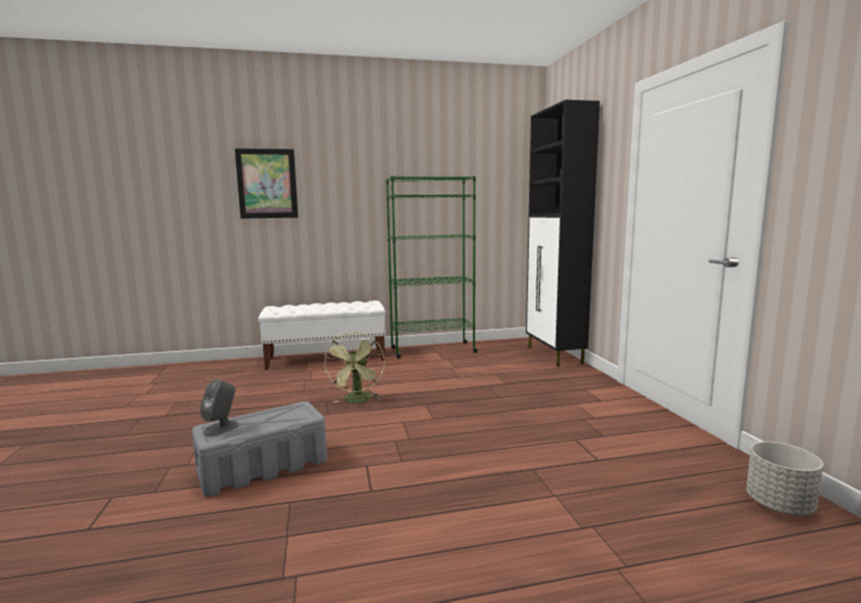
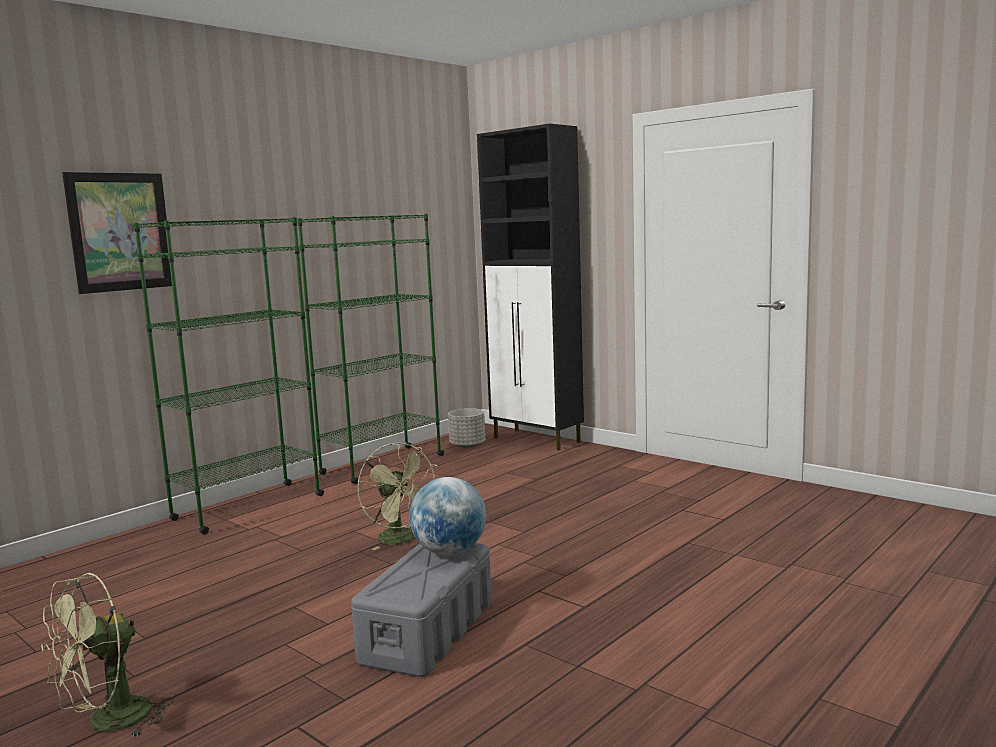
camera: 35 degrees left, 0 degrees up
(73, 455) = (108, 723): none -> green fan
(221, 428) = (396, 588): grey speaker -> none
(293, 415) = (449, 552): none -> globe
(326, 358) = (248, 507): white bench -> green bookcase
(779, 505) = (873, 510): grey planter -> grey planter (467, 445)

